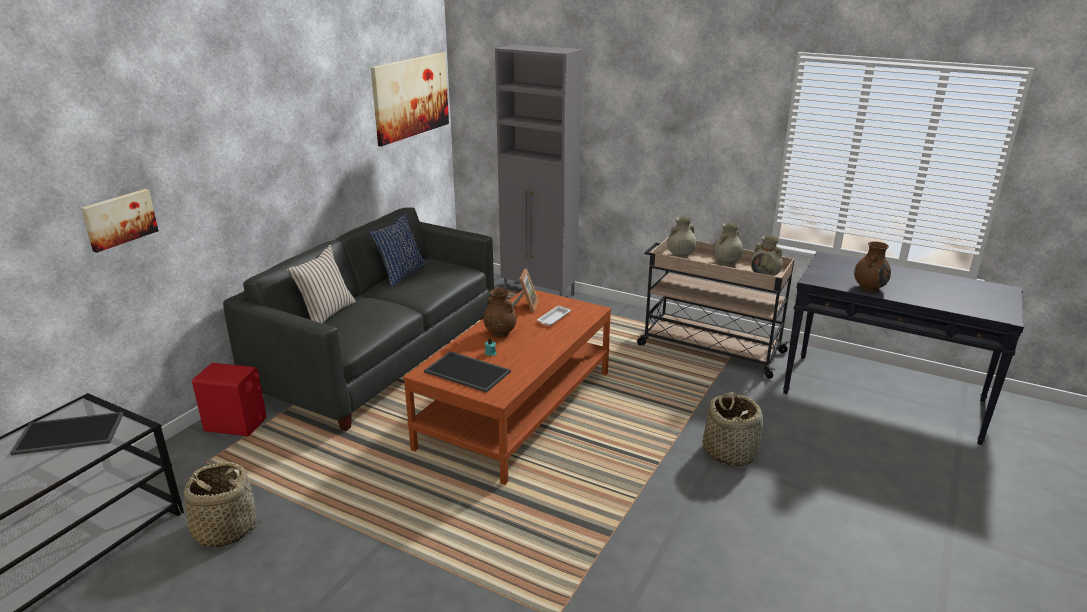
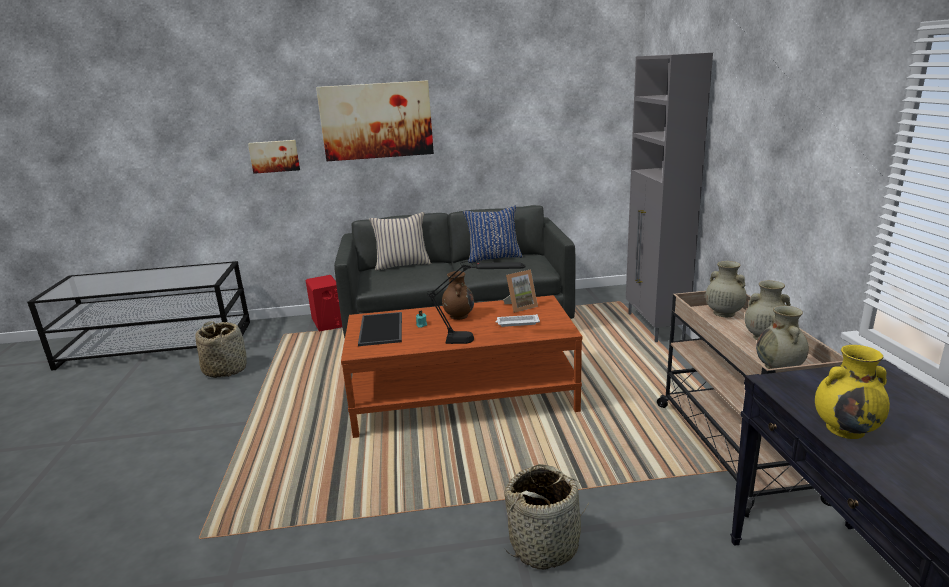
camera: 55 degrees right, 5 degrees down
(68, 435) = (193, 274): tray -> none
(411, 97) = (580, 108): picture -> picture (376, 121)
(558, 342) = (478, 339): none -> black table lamp
(869, 288) = (846, 429): brown vase -> yellow vase

